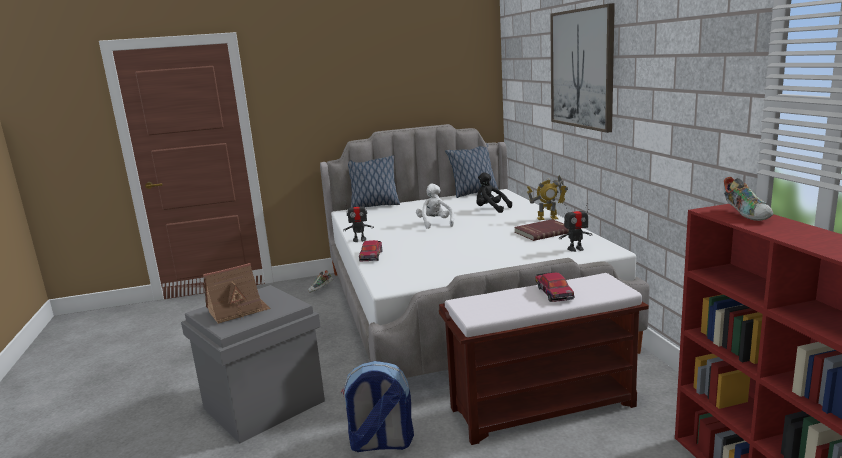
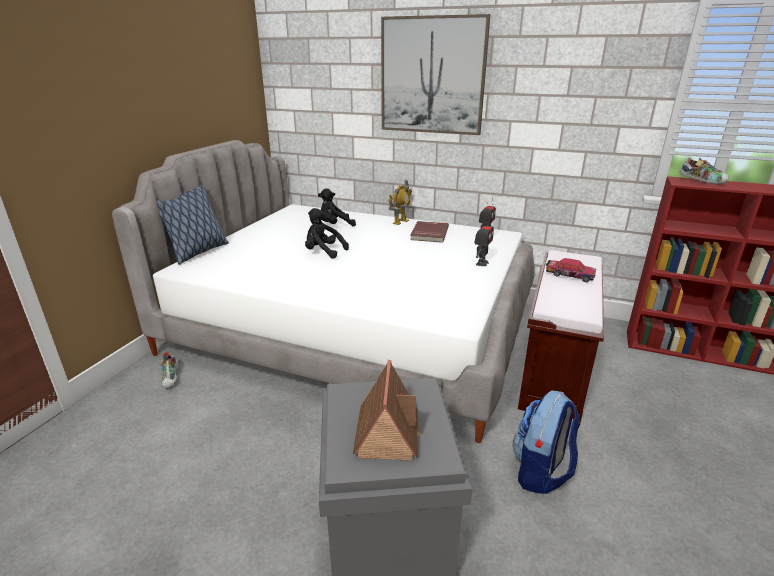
camera: 55 degrees left, 10 degrees up
(359, 240) = (294, 292): toy robot -> toy robot (481, 263)
(371, 255) = (357, 303): toy car -> none
(435, 224) = (323, 252): white plush toy -> black plush toy
(473, 193) = (273, 214): pillow -> none

